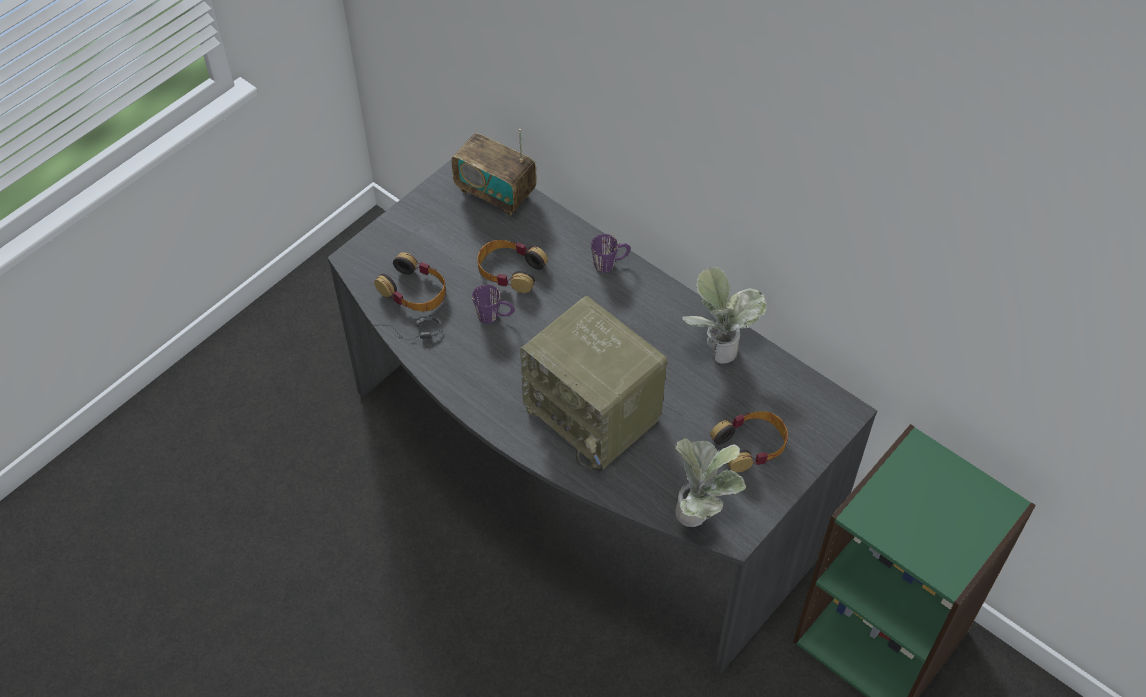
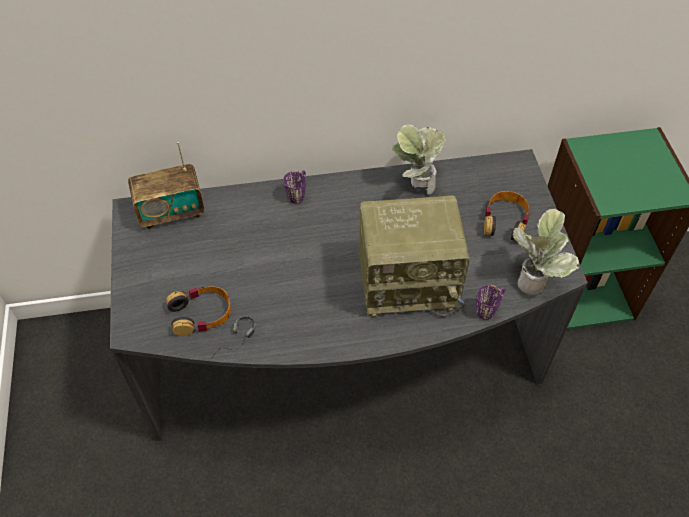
camera: 50 degrees left, 0 degrees up
(494, 316) = (274, 282): purple mug -> purple mug (489, 308)
(510, 270) = (245, 248): headphones -> none

